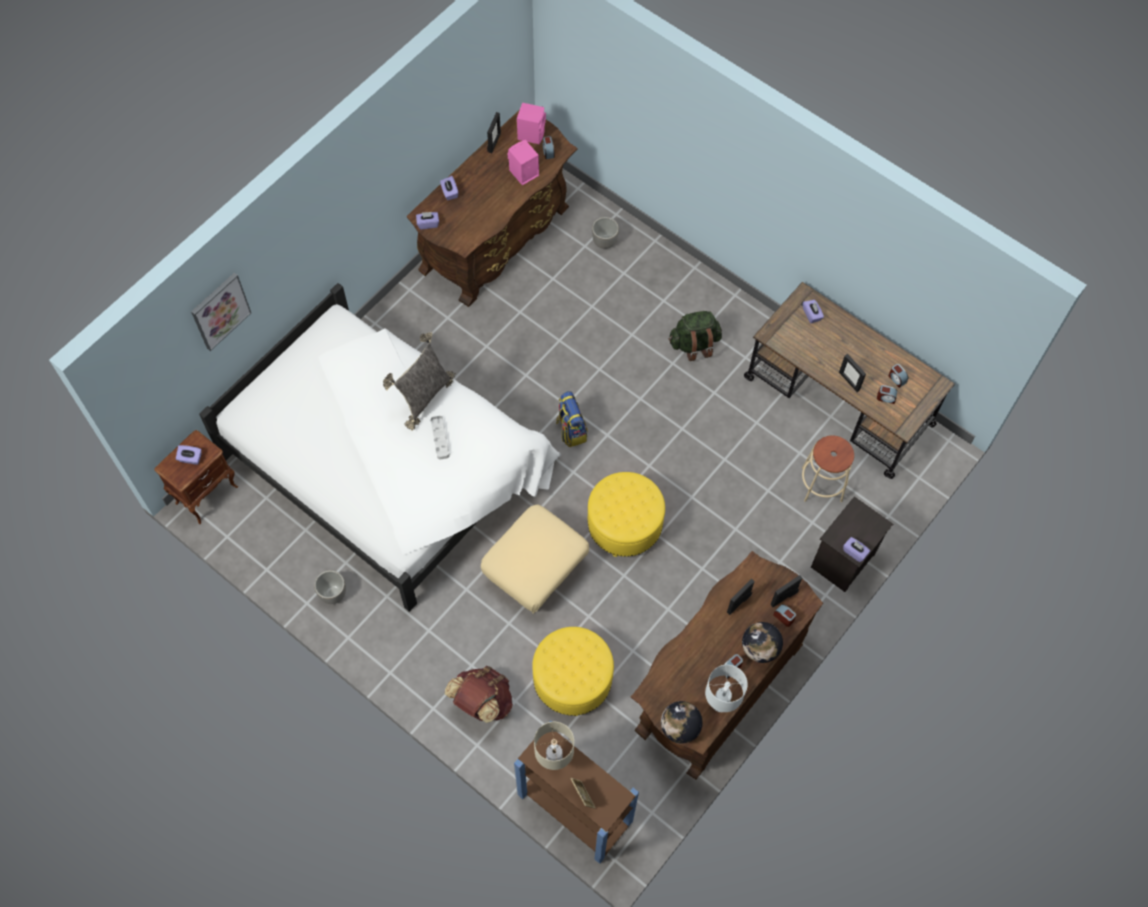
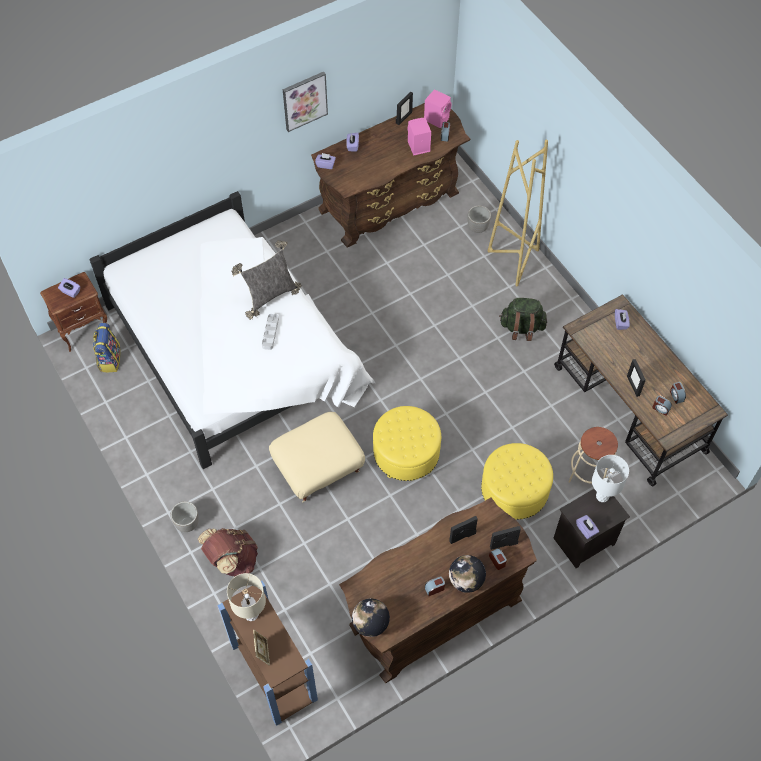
camera: 20 degrees right, 5 degrees down
(220, 311) = (119, 173): picture -> picture (304, 101)
(333, 594) = (149, 437): planter -> planter (187, 524)
(571, 430) = (391, 366): backpack -> backpack (109, 359)
(572, 680) = (313, 567): yellow ottoman -> yellow ottoman (514, 493)
(659, 271) = (514, 263): none -> yellow clothes rack
(720, 704) = (413, 616): white table lamp -> white table lamp (602, 496)

